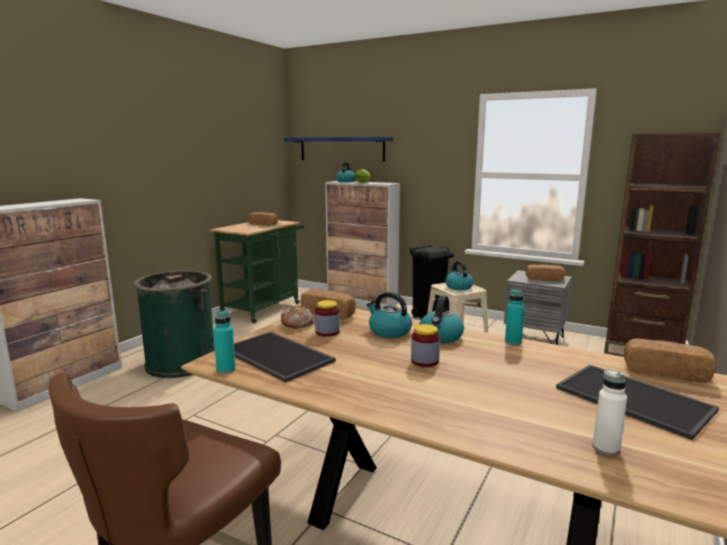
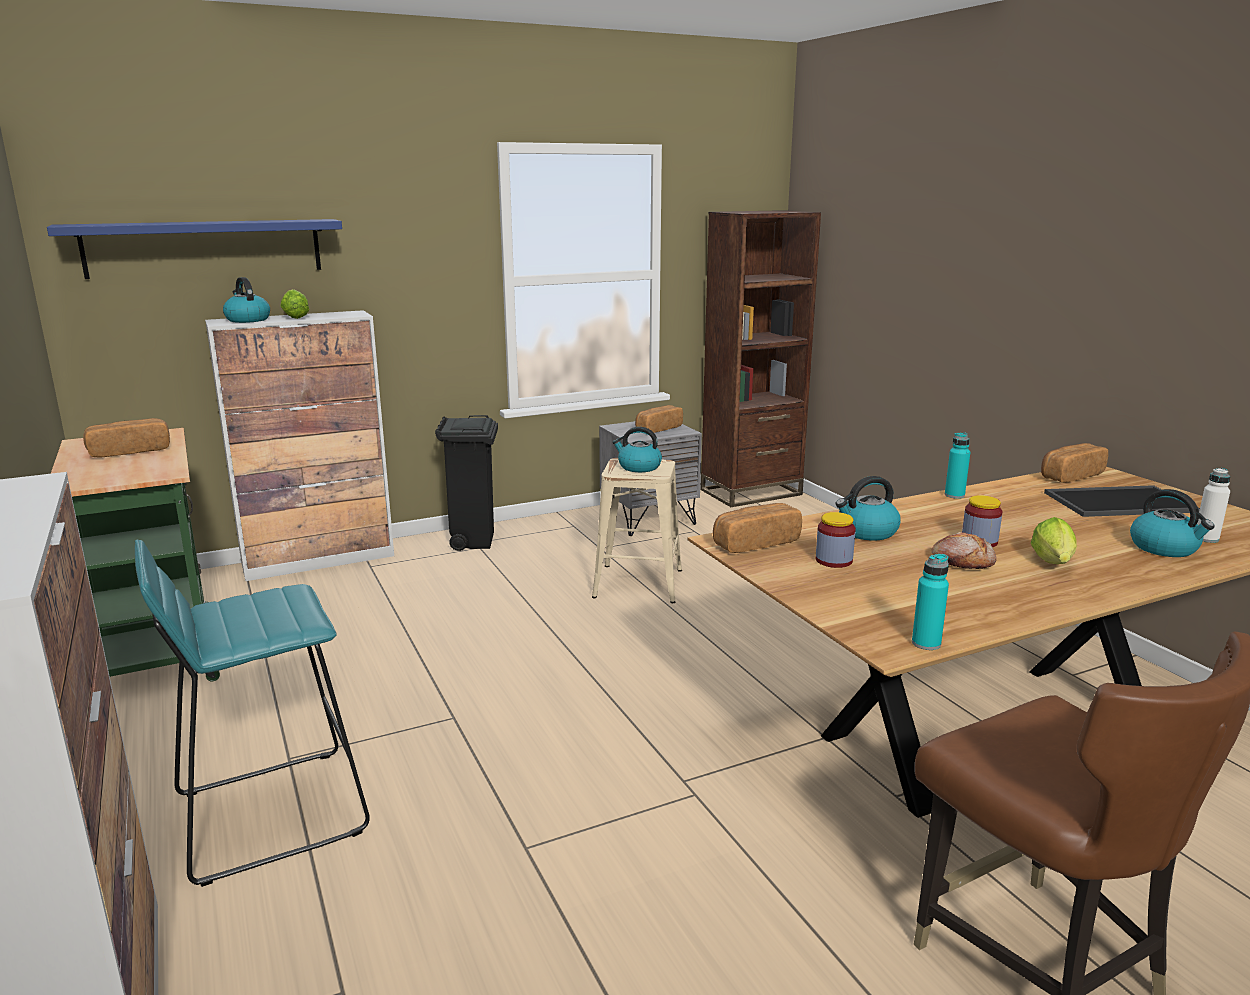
camera: 55 degrees left, 5 degrees up
(181, 362) = (269, 813): green trash can -> turquoise stool
(279, 355) = (898, 603): tray -> none
(297, 323) = (776, 568): bread -> bread (962, 561)
(417, 389) = (1053, 564): none -> lettuce
(441, 337) = (910, 516): kettle -> kettle (1165, 548)

